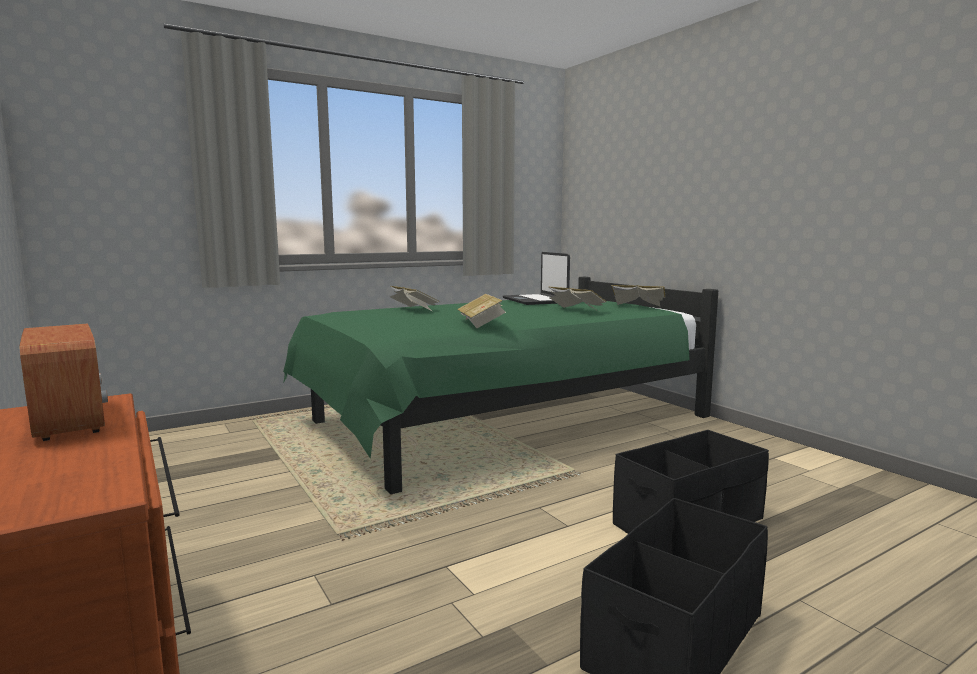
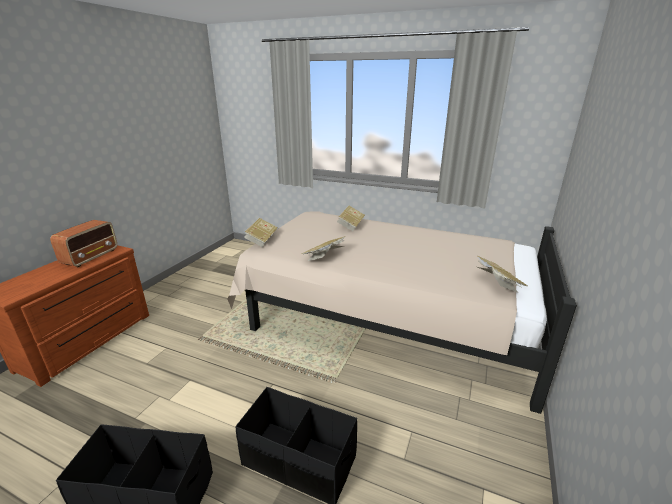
camera: 55 degrees right, 15 degrees up
(501, 421) = (385, 317): green bed -> beige bed
(535, 300) = (452, 241): laptop -> none
(575, 310) = (429, 267): book -> book (261, 240)

